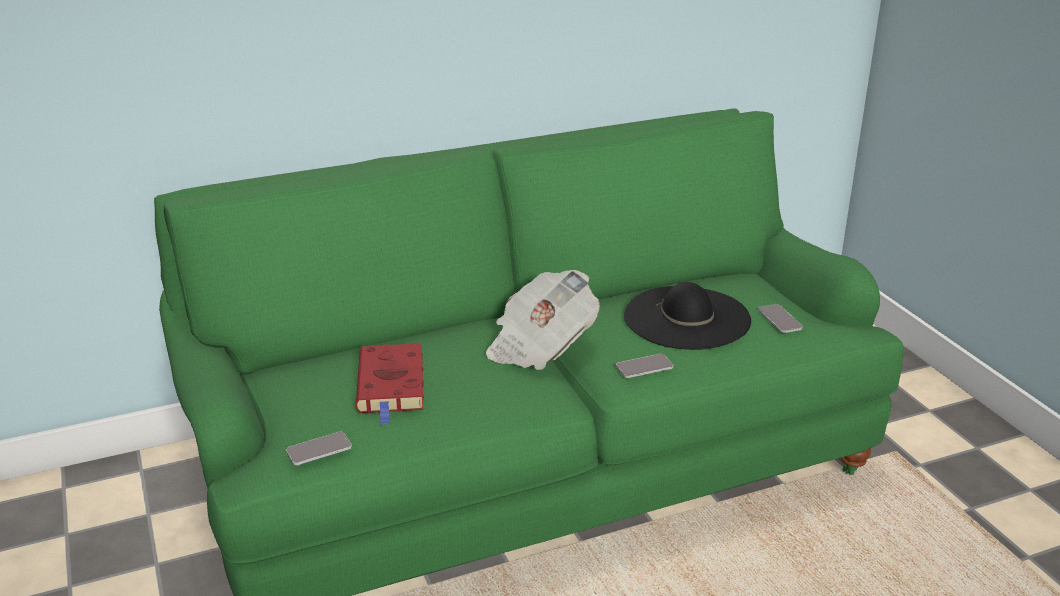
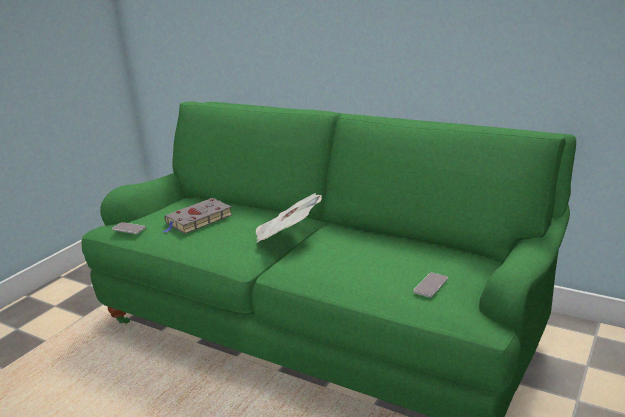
camera: 55 degrees right, 5 degrees down
(391, 386) = (197, 220): red book -> grey book
(644, 367) = (302, 267): phone -> none
(687, 318) = (381, 258): black hat -> none

